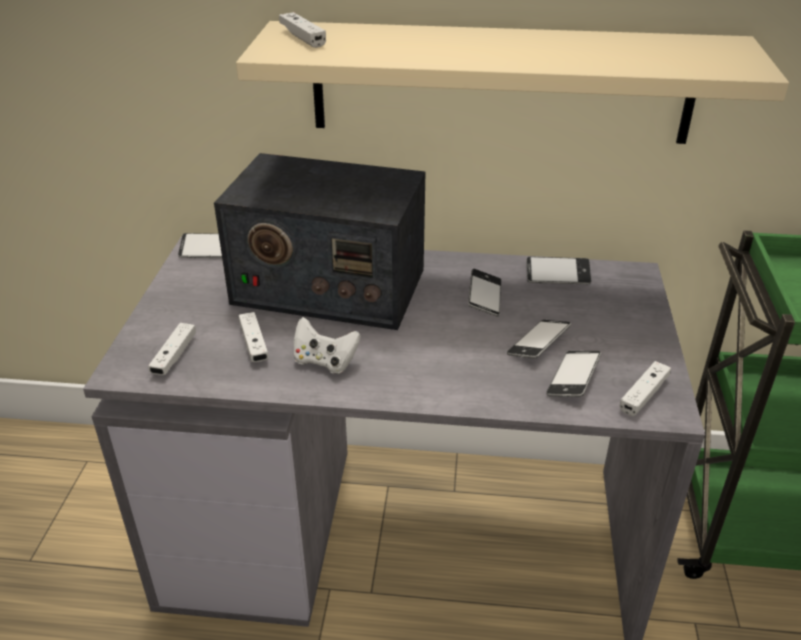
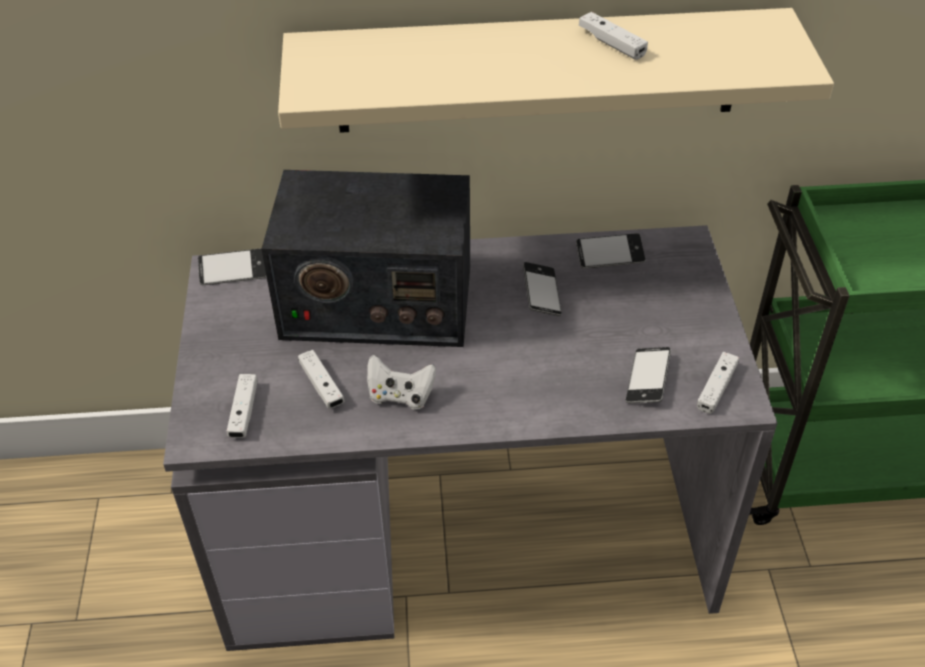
camera: 10 degrees left, 10 degrees up
(302, 38) = (333, 62): white game controller -> white game controller (611, 43)
(538, 344) = (607, 343): phone -> none

